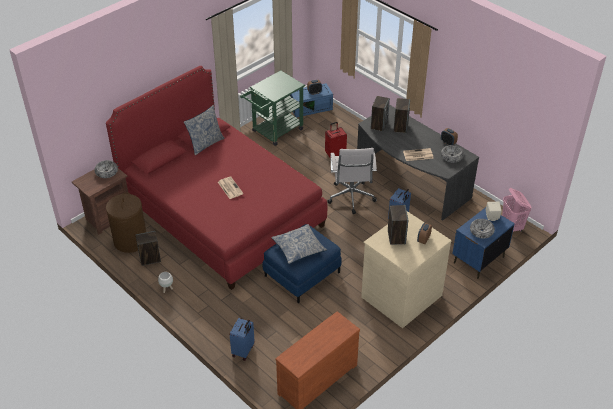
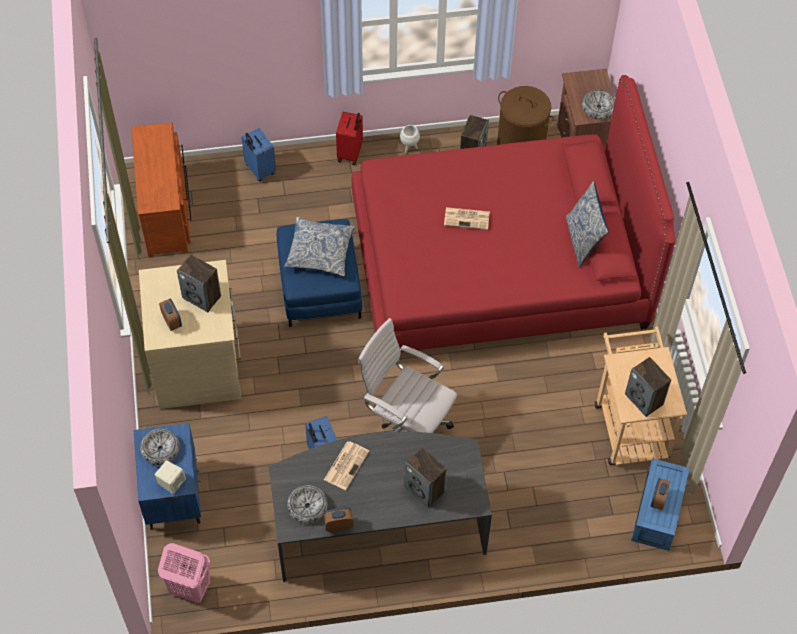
camera: 125 degrees right, 15 degrees up
(274, 132) = (629, 423): green cart -> beige cart
(335, 155) = (515, 469): red suitcase -> red suitcase (350, 153)
(379, 125) = (452, 464): speaker -> speaker (644, 399)

